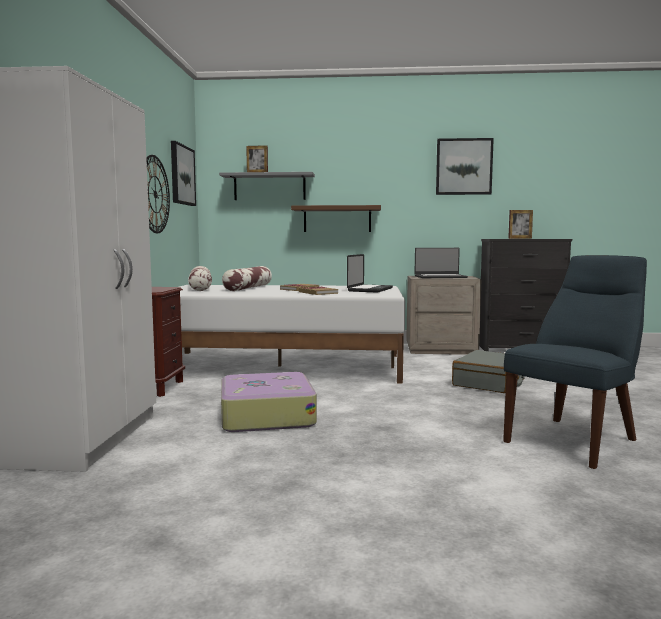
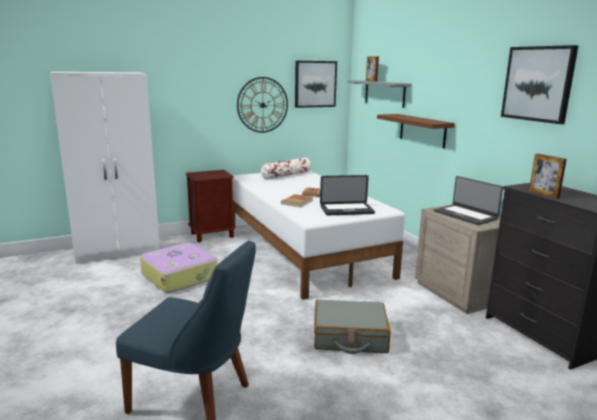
camera: 60 degrees right, 10 degrees up
(248, 288) = (303, 183): pillow -> none

